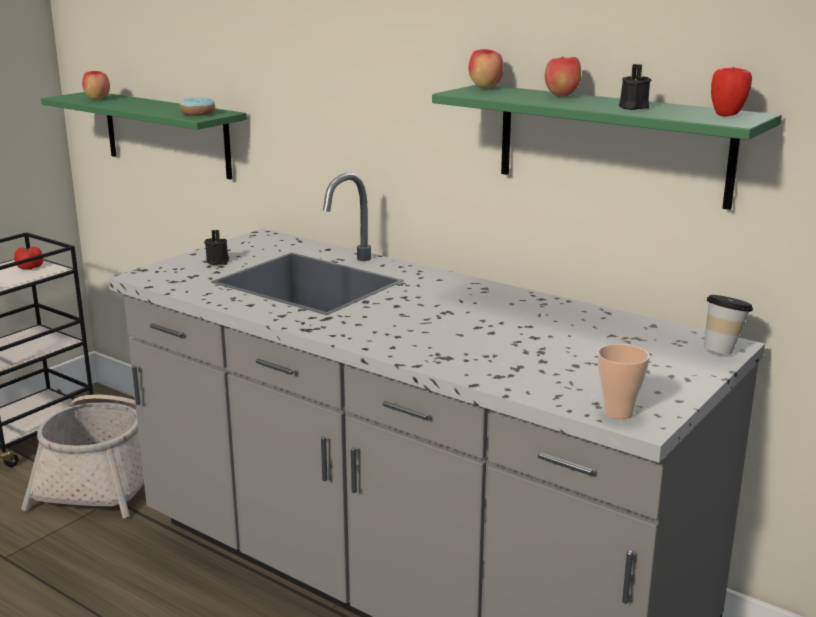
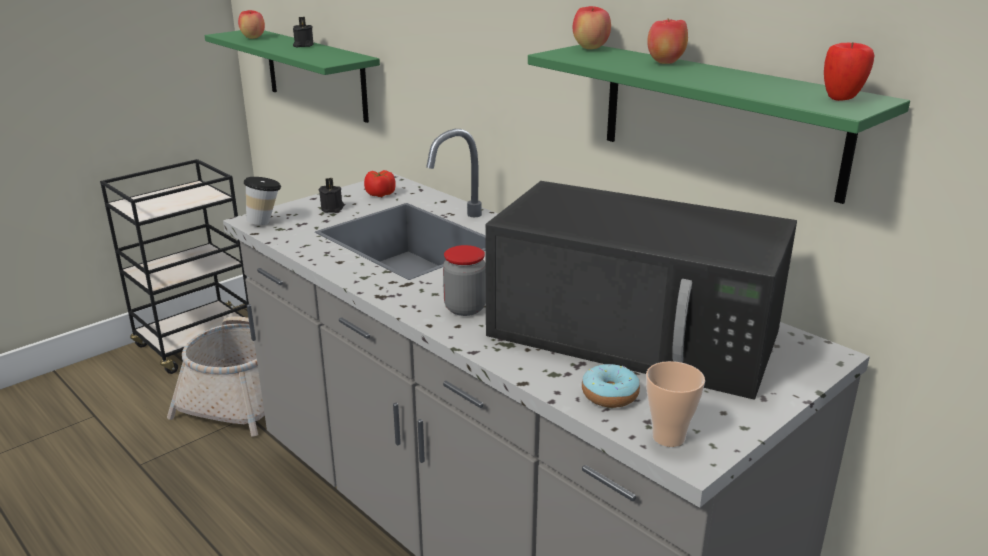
camera: 10 degrees right, 5 degrees up
(30, 267) = (195, 193): tomato -> tomato (380, 194)
(197, 113) = (332, 57): donut -> donut (609, 395)
(393, 333) = (465, 308): none -> jar
(560, 341) = (637, 333): none -> black microwave
(632, 107) = (735, 82): black candle -> black candle (303, 45)
(723, 350) = (817, 361): cup -> cup (266, 222)

